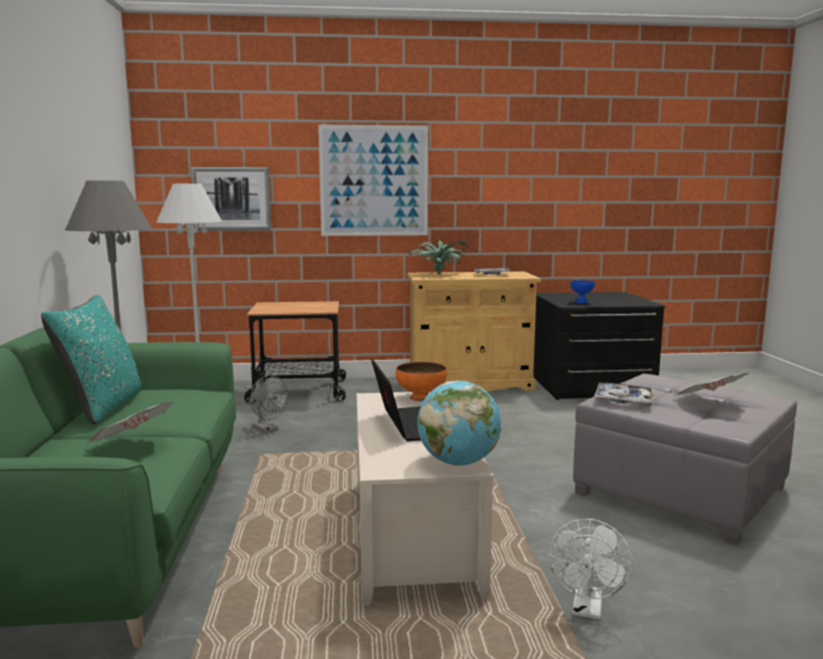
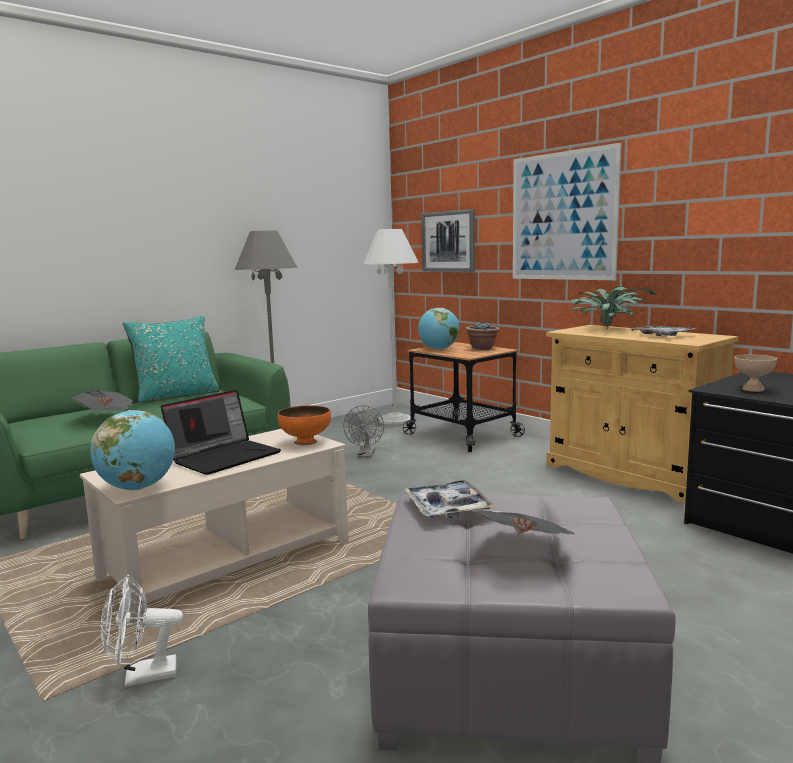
camera: 55 degrees right, 0 degrees up
(276, 309) = (438, 349): none -> globe
(309, 304) = (482, 348): none -> potted plant
(582, 302) = (753, 389): blue bowl -> beige bowl

